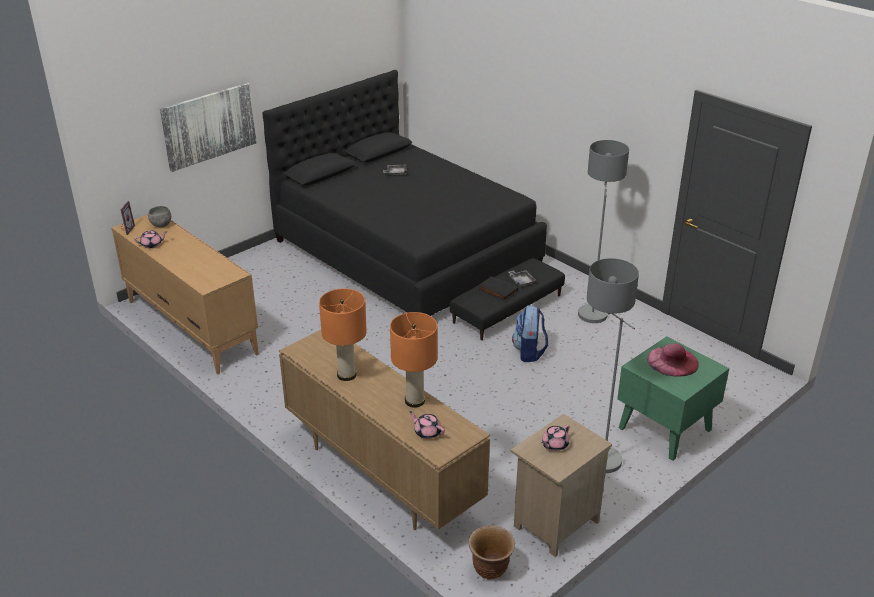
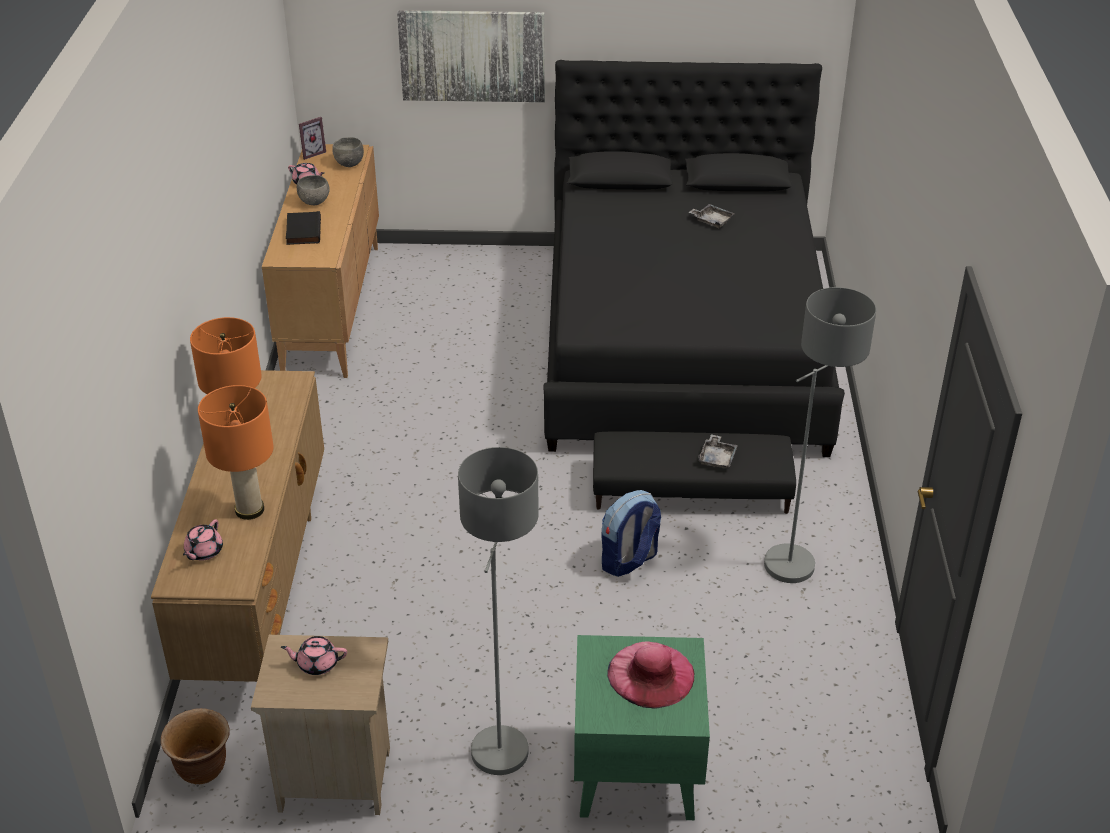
camera: 45 degrees right, 5 degrees up
(176, 251) = (315, 202): none -> grey bowl
(427, 432) = (203, 552): pink teapot -> pink teapot turned 150 degrees counterclockwise
(497, 291) = (666, 452): black book -> black book (302, 231)

